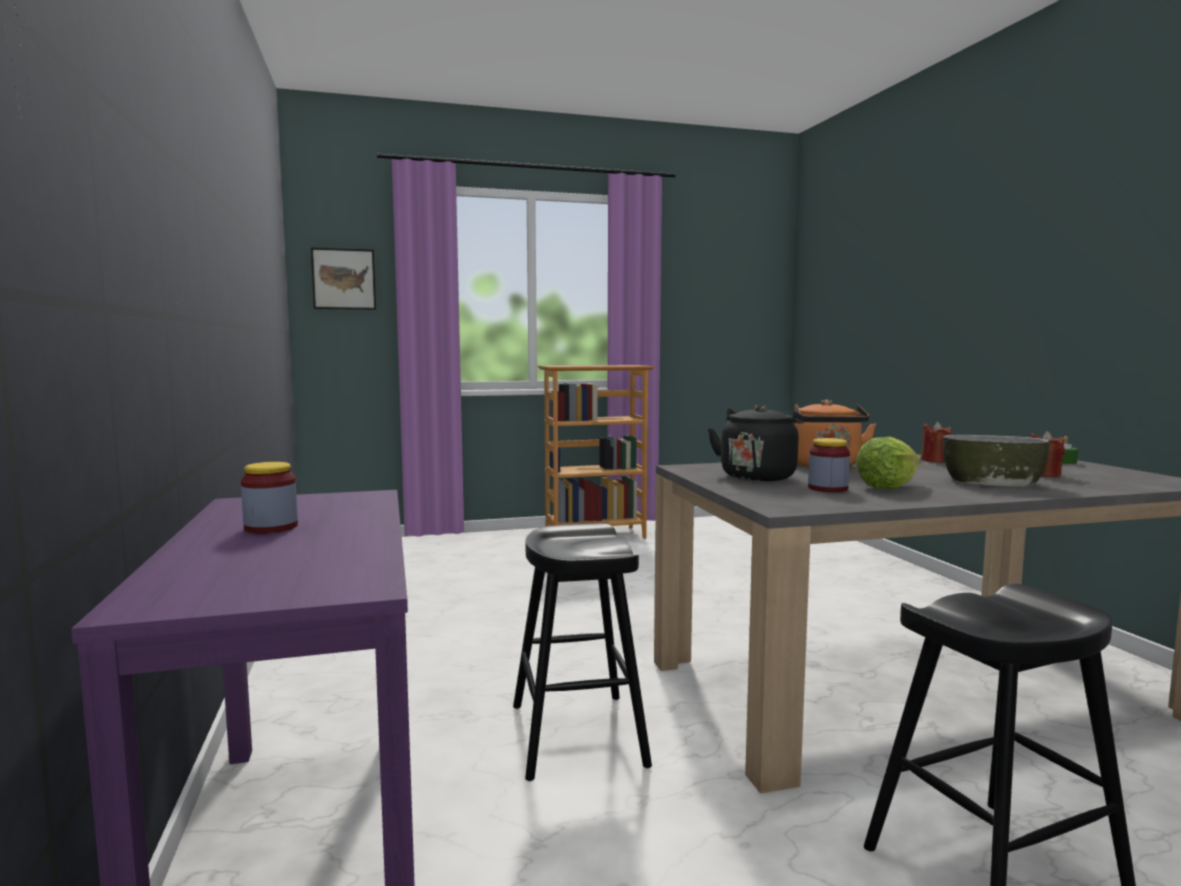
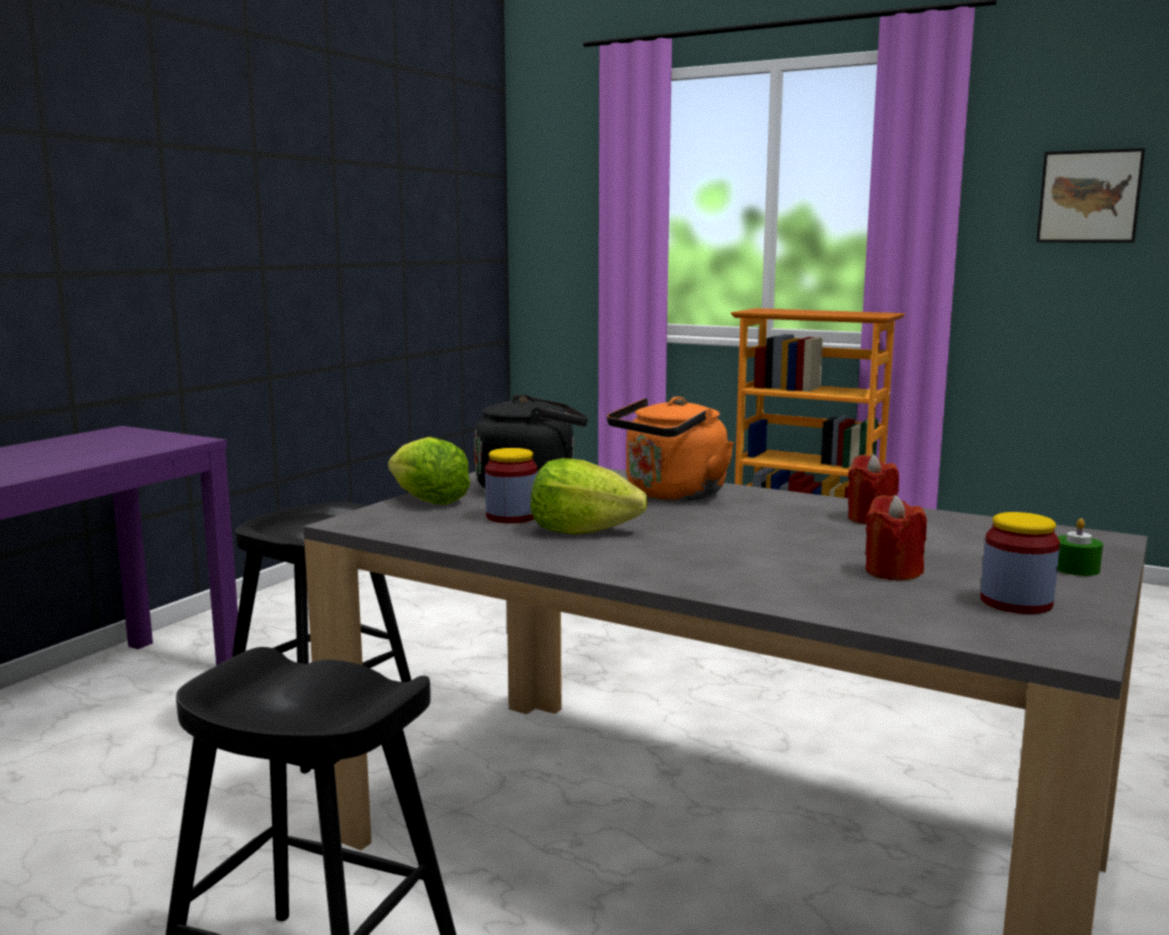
camera: 45 degrees right, 5 degrees up
(271, 527) = (45, 452): jar -> jar (1016, 602)
(344, 279) = (558, 196): picture -> picture (1089, 196)
(748, 491) = (427, 500): none -> lettuce
(991, 482) = (740, 559): bowl -> none

